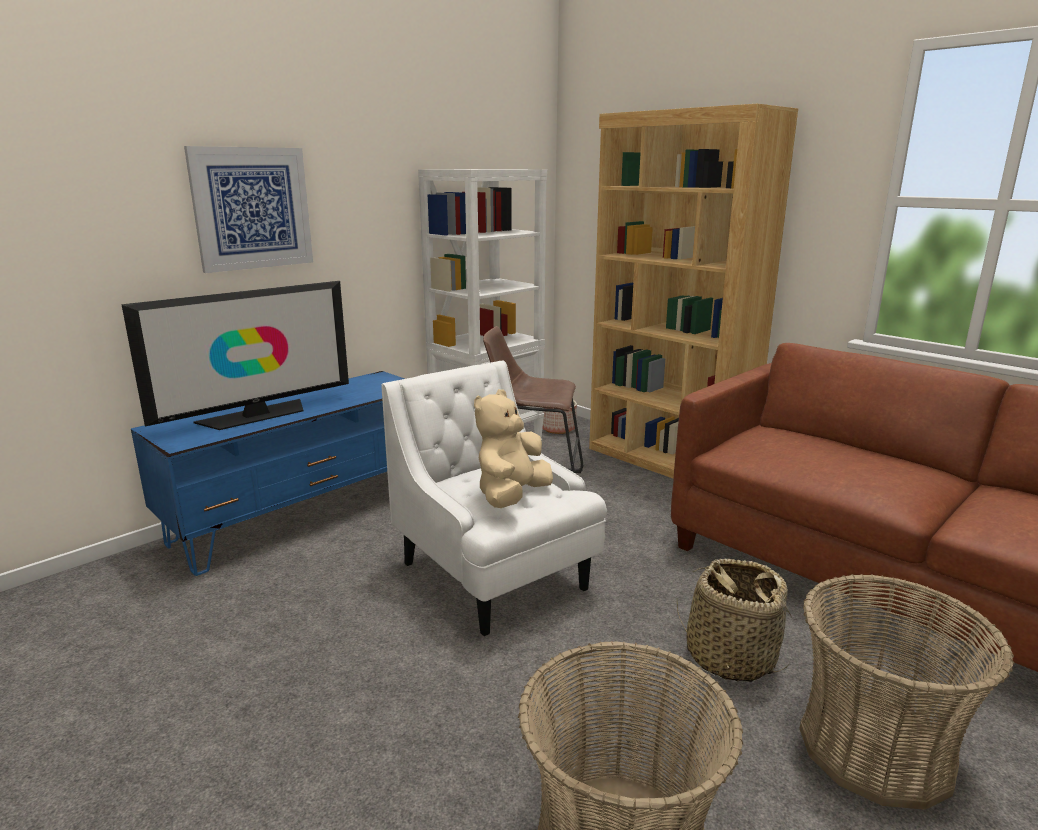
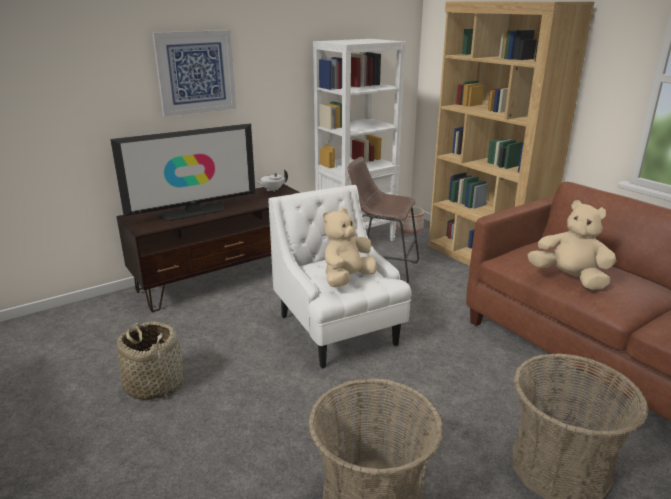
camera: 10 degrees right, 5 degrees up
(306, 514) = (225, 278): blue tv stand -> brown tv stand
(370, 380) = (272, 190): none -> white teapot
(730, 657) = (481, 399): basket -> basket (154, 384)
(824, 469) = (569, 278): none -> beige plush toy

